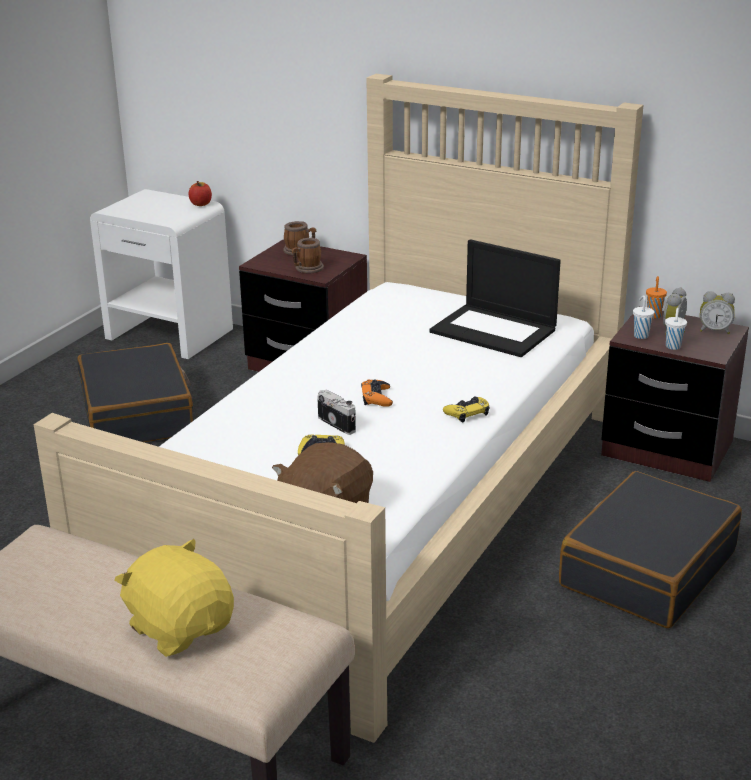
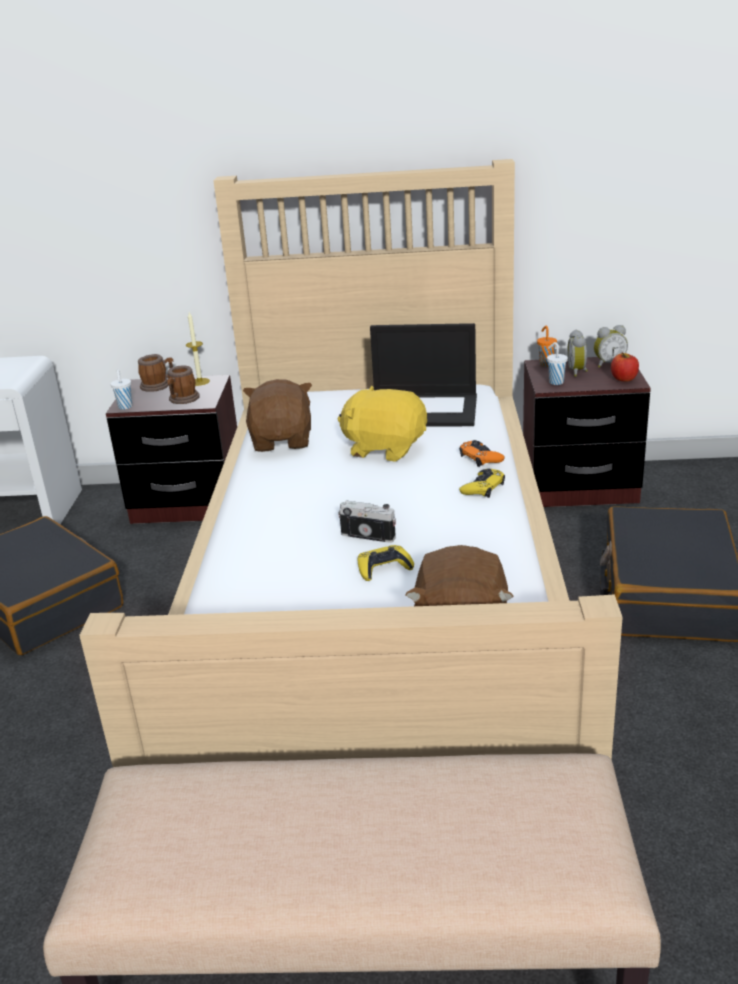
camera: 25 degrees left, 0 degrees up
(181, 627) = (440, 833): yellow plush toy -> yellow plush toy (385, 448)
(201, 204) = (26, 361): apple -> apple (624, 379)
(336, 255) = (200, 382): none -> candle
(352, 327) = (282, 441): none -> brown plush toy
(376, 398) = (380, 498): orange game controller -> orange game controller (480, 458)
(673, 347) = (593, 385): white cup -> white cup (125, 407)

